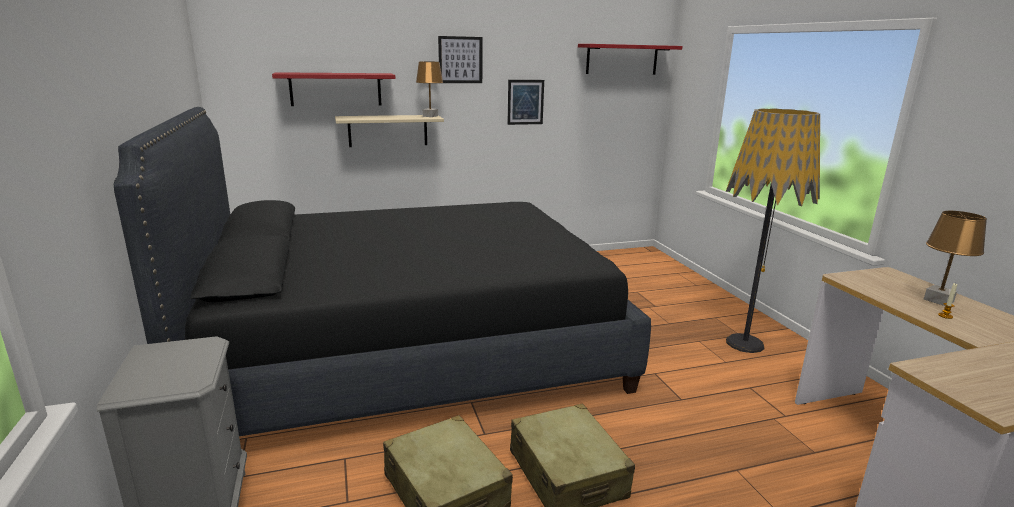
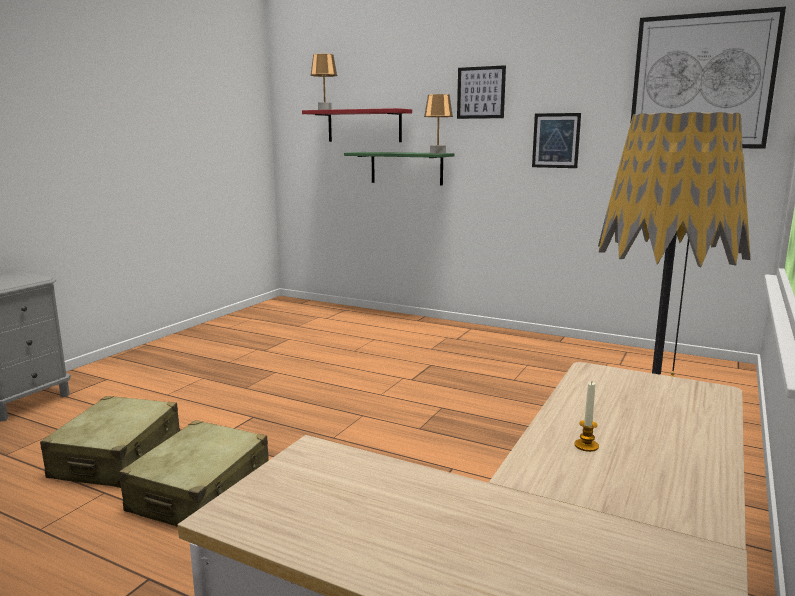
camera: 45 degrees right, 5 degrees down
(388, 130) = (406, 168): beige shelf -> green shelf
(409, 350) = (292, 368): black bed -> none
(622, 59) = (701, 82): red shelf -> picture
(939, 301) = (656, 434): brown table lamp -> brown table lamp (325, 110)

